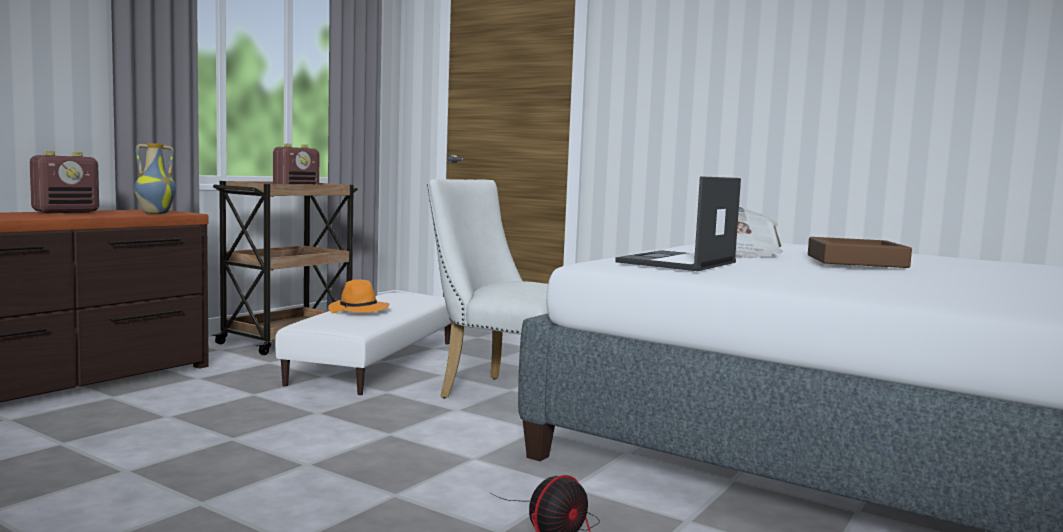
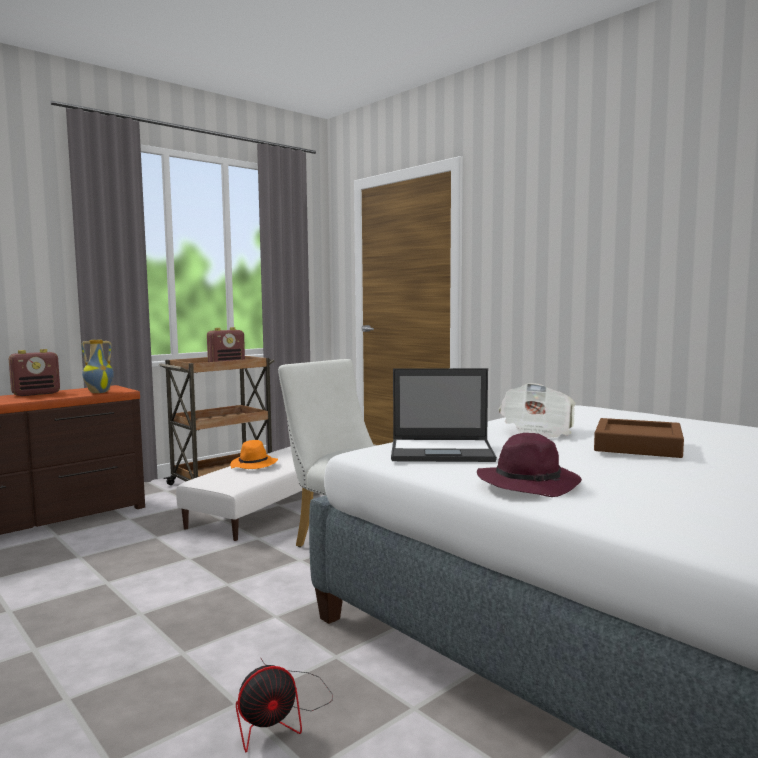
camera: 15 degrees right, 0 degrees up
(677, 262) = (443, 451): laptop -> laptop turned 135 degrees counterclockwise
(804, 281) = (529, 483): none -> purple hat

